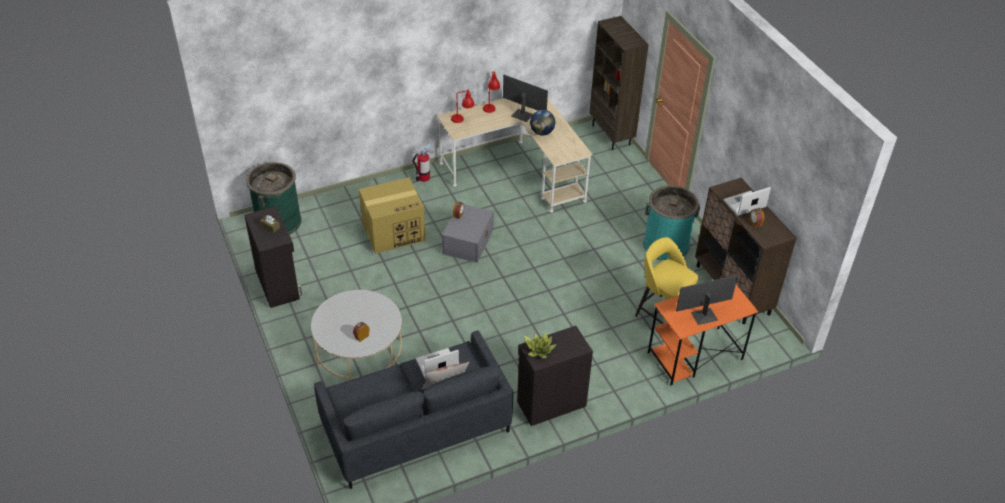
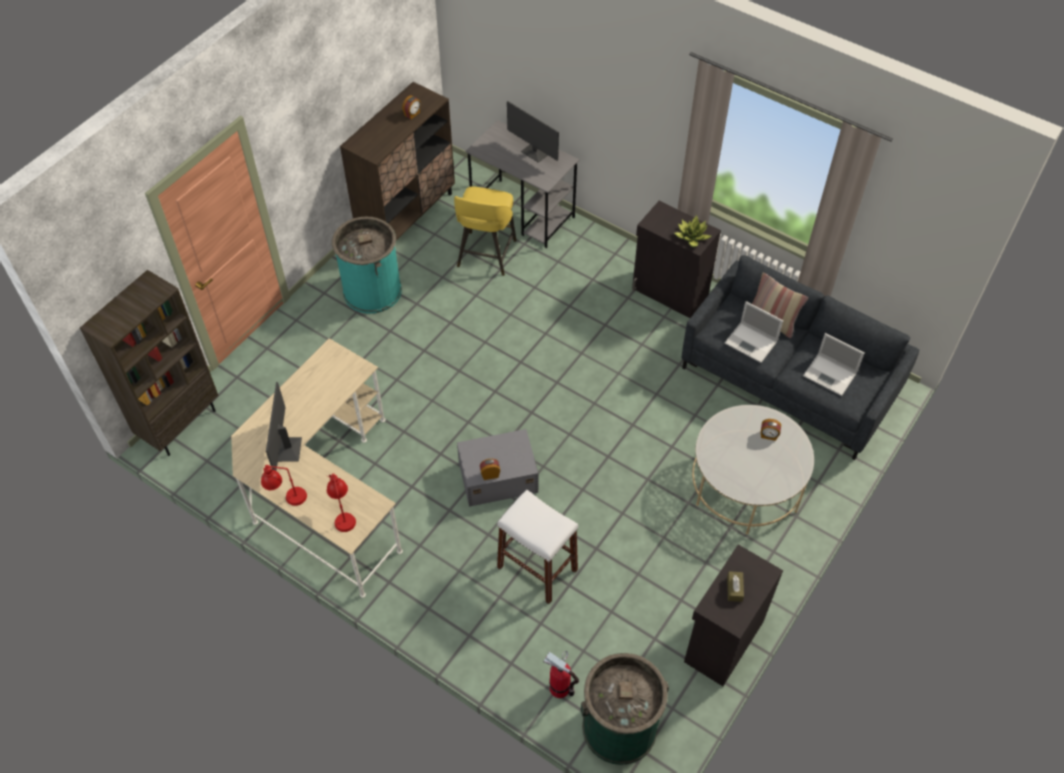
camera: 120 degrees left, 10 degrees up
(394, 231) = (537, 568): cardboard box -> white stool
(424, 178) = (408, 597): fire extinguisher -> fire extinguisher (560, 688)
(542, 132) = (315, 409): globe -> none
(694, 356) = (523, 213): orange desk -> grey desk
(743, 204) = (387, 130): laptop -> laptop (830, 375)

